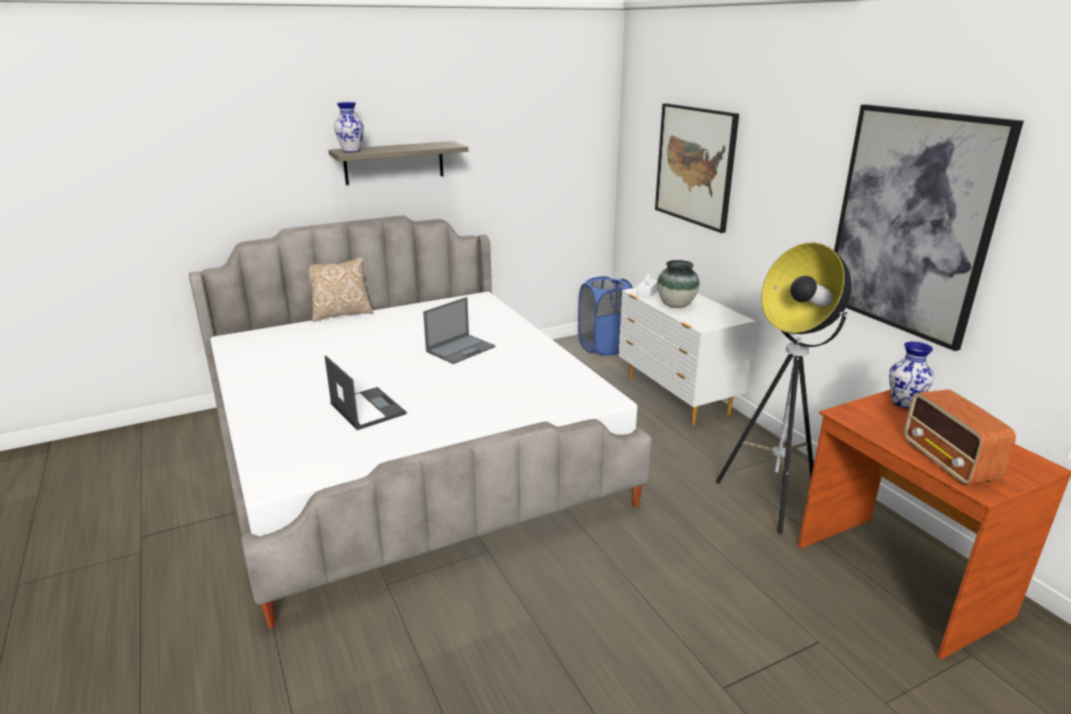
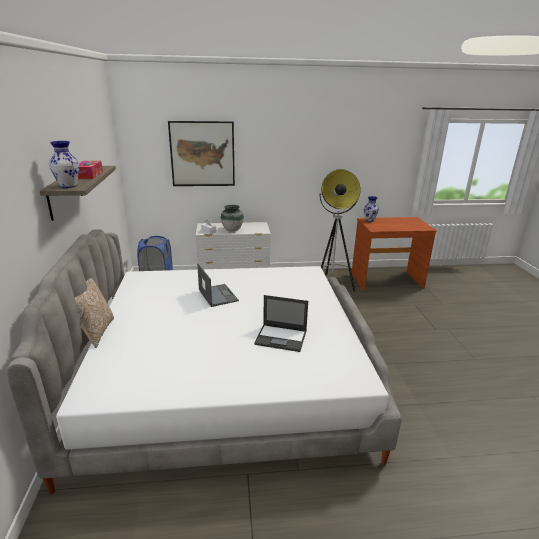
camera: 70 degrees left, 0 degrees up
(367, 408) = (281, 338): laptop -> laptop turned 150 degrees counterclockwise
(405, 148) = (89, 175): none -> tissue box
(911, 223) = (339, 155): picture -> none
(948, 462) = (411, 226): radio -> none

